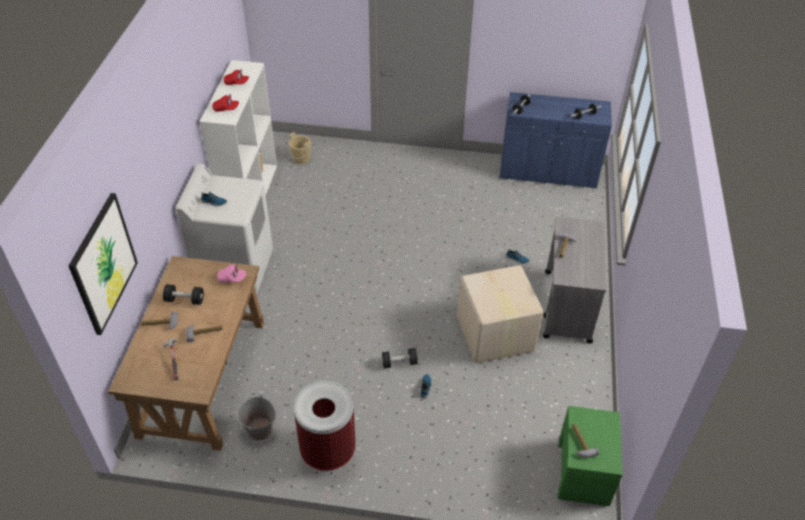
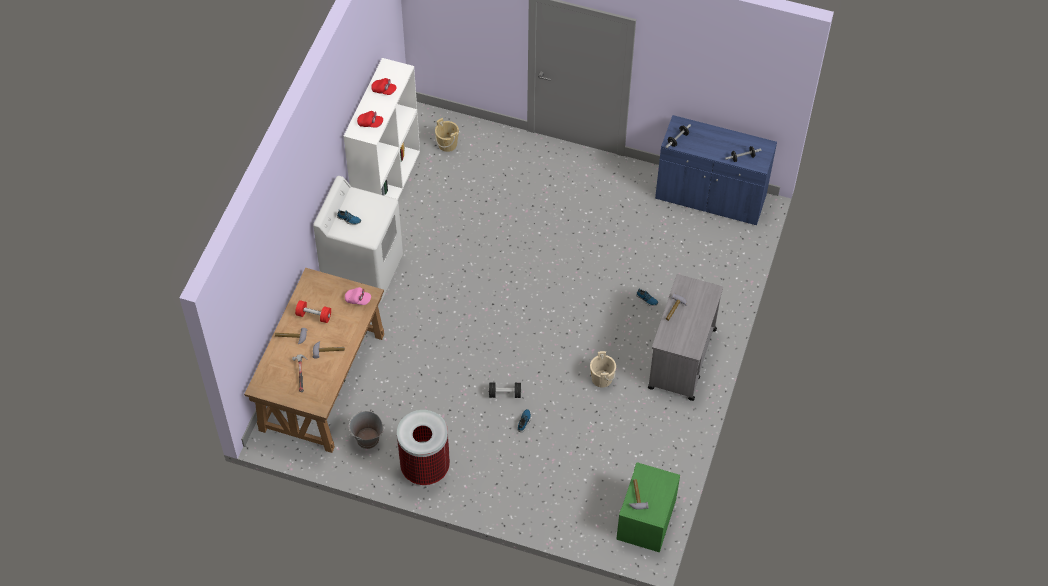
camera: 10 degrees right, 10 degrees up
(103, 263) = (253, 293): picture -> none
(185, 300) = (314, 315): black dumbbell -> red dumbbell
(494, 335) = (602, 378): cardboard box -> beige bucket

